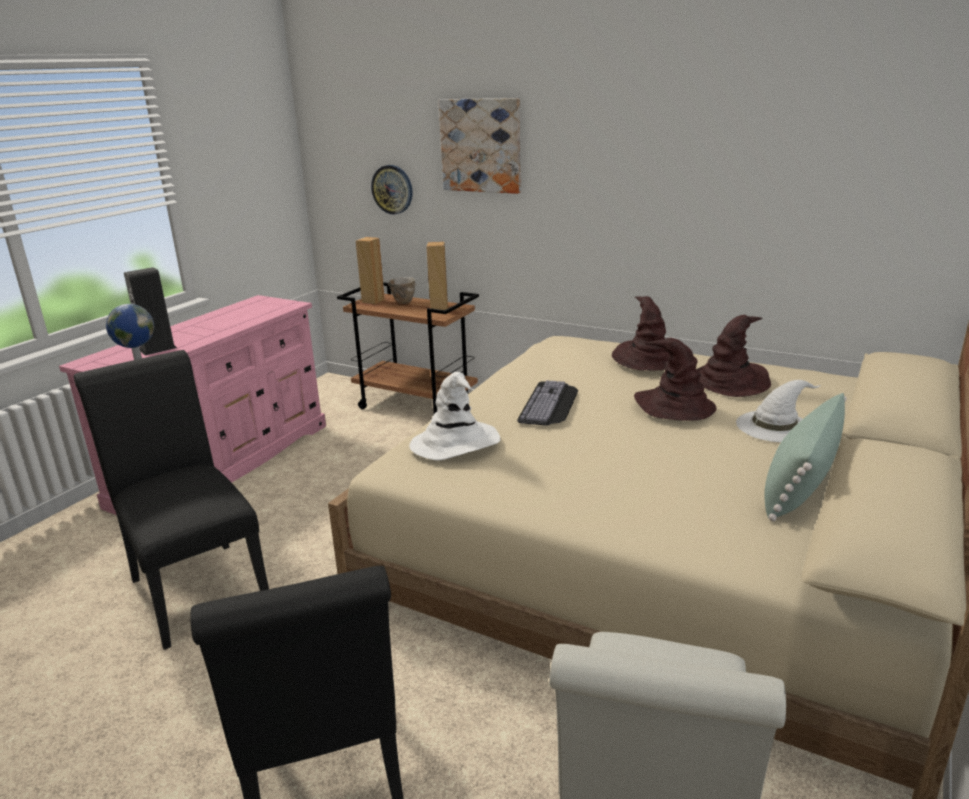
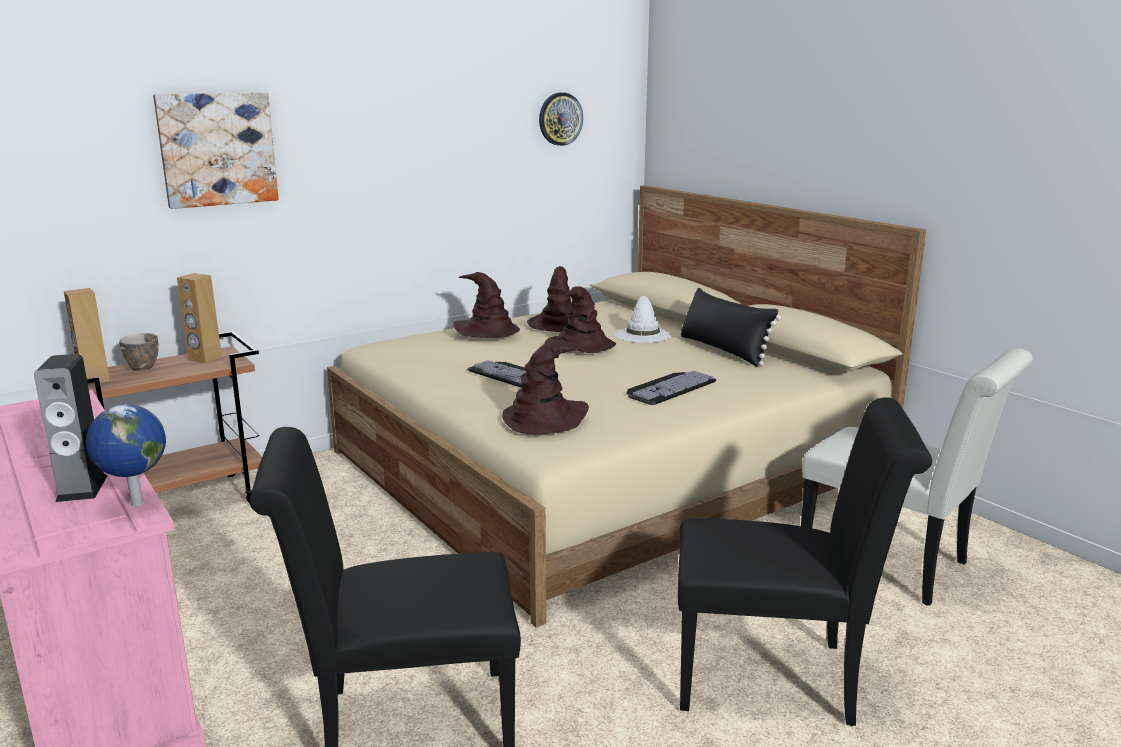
camera: 65 degrees left, 5 degrees down
(392, 189) = (73, 220): wall clock -> wall clock (560, 119)
(455, 443) = (545, 418): white hat -> brown hat
(612, 479) = (668, 387): none -> keyboard
(800, 484) = (723, 350): green pillow -> black pillow

